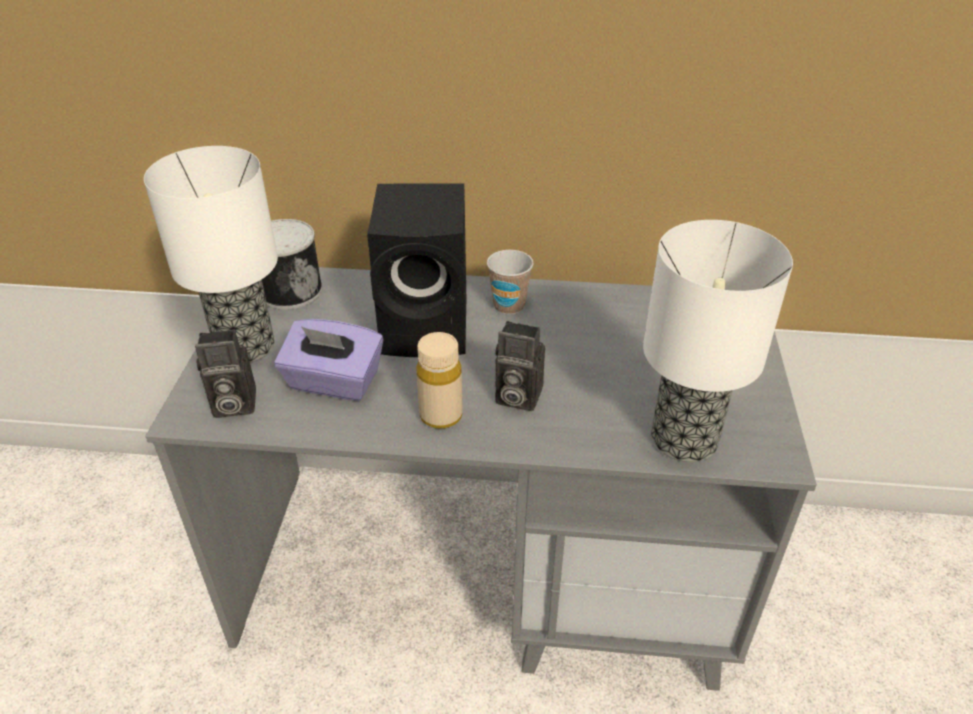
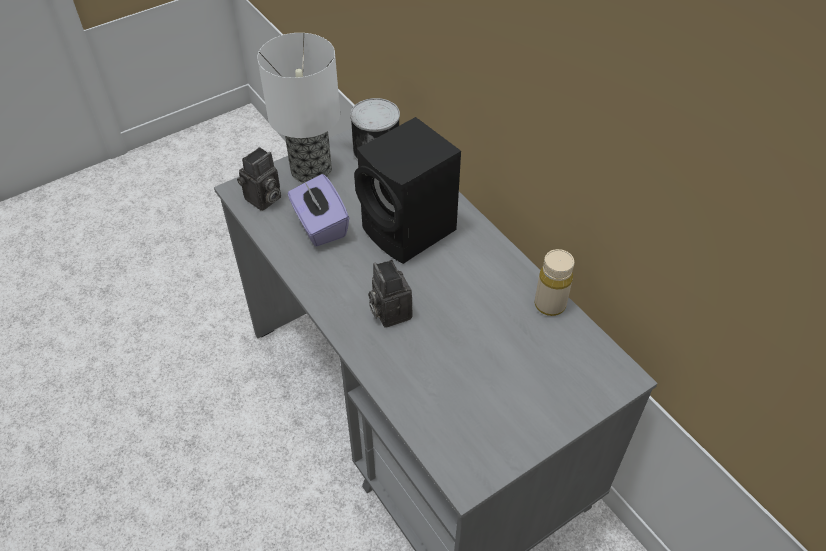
camera: 50 degrees right, 10 degrees up
(231, 405) = (263, 200): camera -> camera turned 90 degrees counterclockwise
(441, 415) = (339, 289): beige bottle -> beige bottle (549, 305)
(509, 306) = (473, 254): cup -> none
(686, 438) = (436, 419): table lamp -> none

